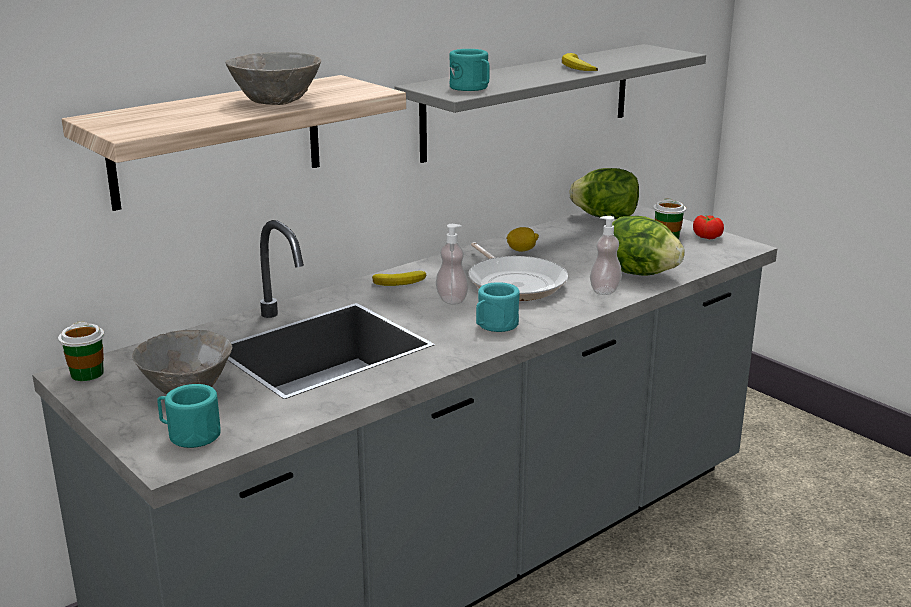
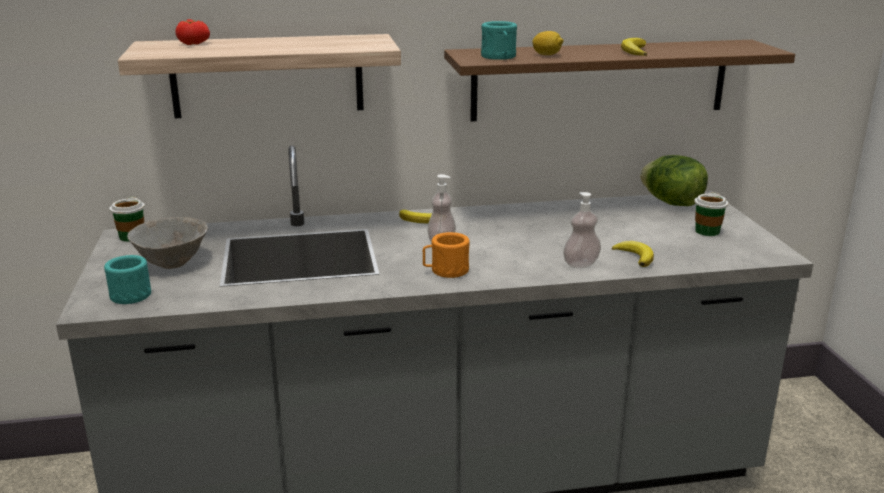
camera: 30 degrees right, 0 degrees up
(276, 102) = (288, 46): grey bowl -> none
(494, 325) = (445, 271): turquoise mug -> orange mug
(514, 283) = (511, 241): frying pan -> none
(522, 250) = (556, 216): lemon -> lemon (547, 55)
(529, 100) = (600, 80): grey shelf -> brown shelf
(639, 273) = (635, 257): lettuce -> banana
(707, 236) = (750, 238): tomato -> tomato (194, 43)

